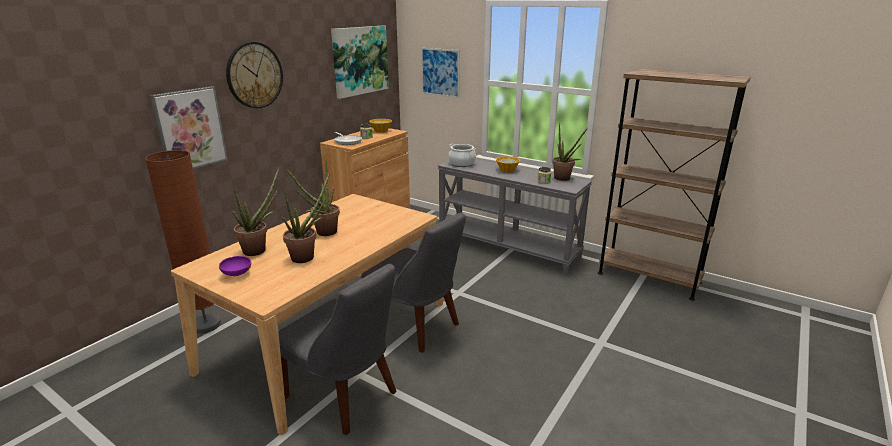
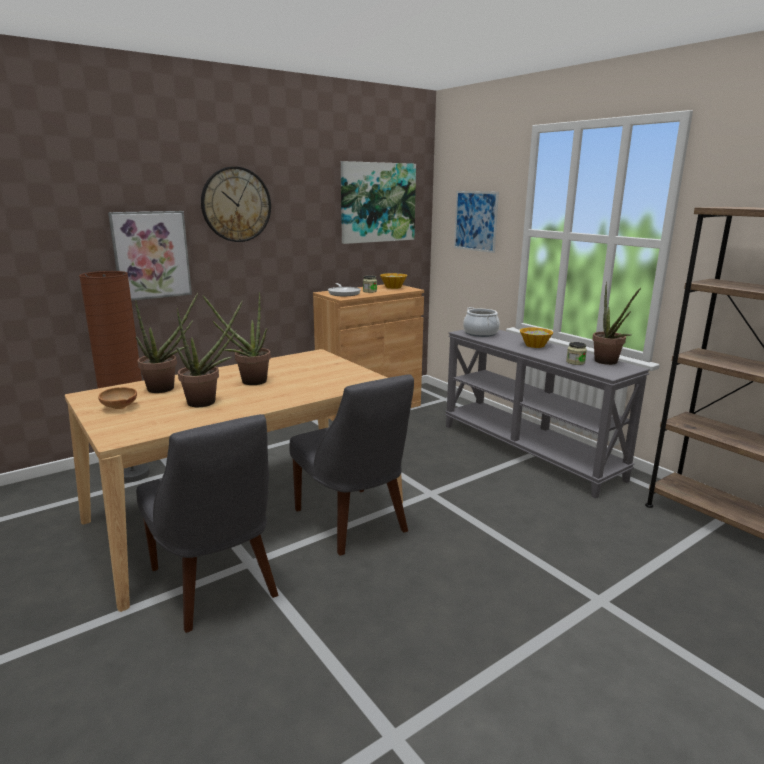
camera: 20 degrees right, 5 degrees down
(237, 274) = (119, 408): purple bowl -> brown bowl

